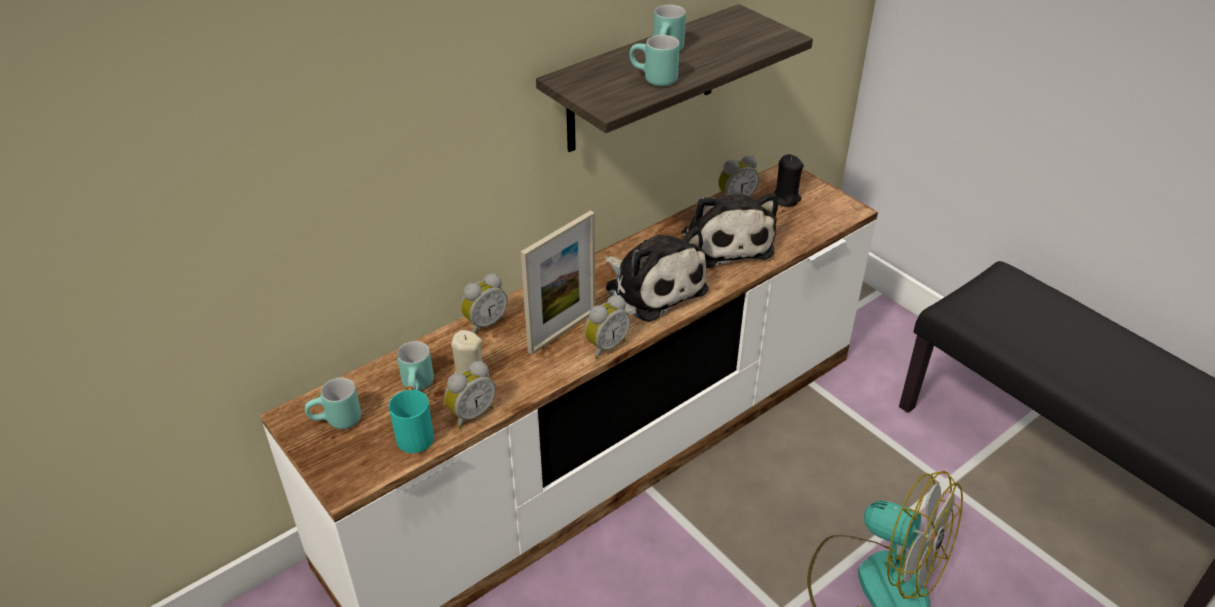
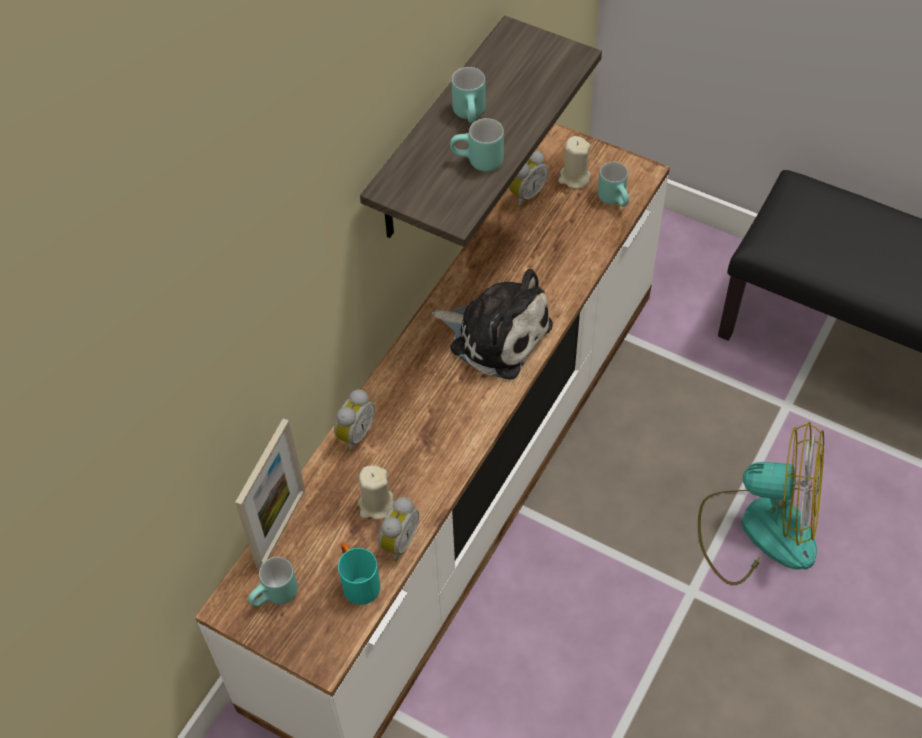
camera: 20 degrees left, 15 degrees up
(419, 387) = (332, 529): turquoise mug -> turquoise mug (616, 199)
(562, 331) = (435, 417): picture frame -> picture frame (281, 528)
(605, 345) = (484, 420): alarm clock -> none
(725, 241) = (540, 253): plush toy -> none
(785, 199) = (574, 178): black candle -> beige candle

